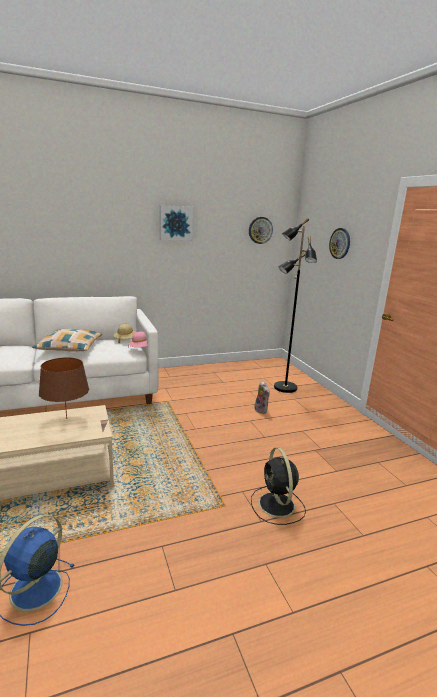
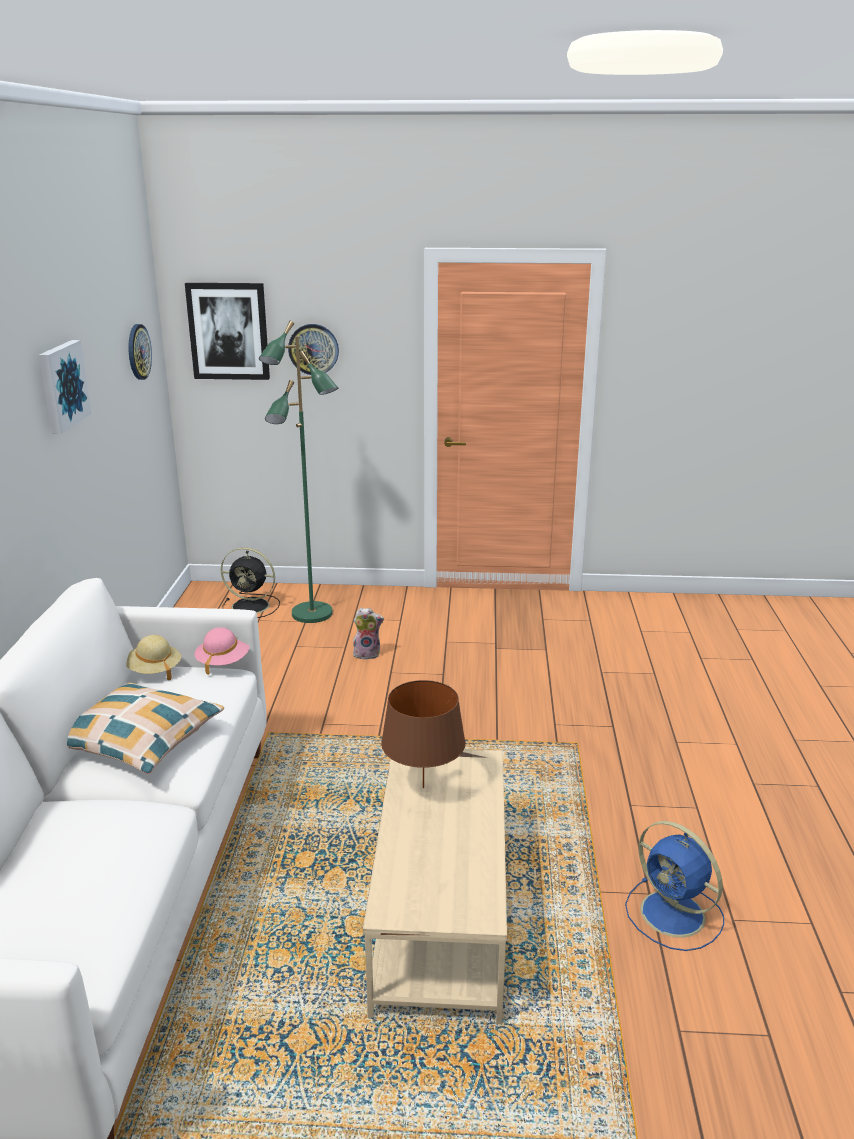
camera: 65 degrees left, 5 degrees up
(277, 505) = (591, 708): black fan -> black fan (252, 606)
(284, 388) = (312, 614): black floor lamp -> green floor lamp
(313, 230) = (228, 331): none -> picture

